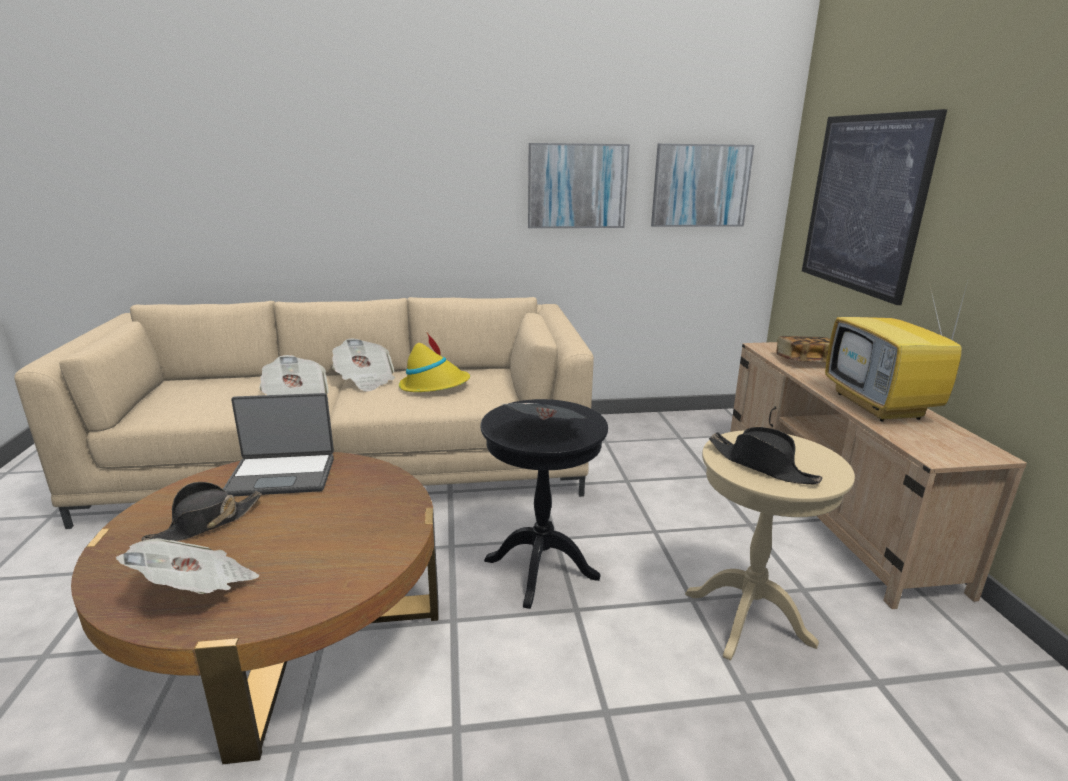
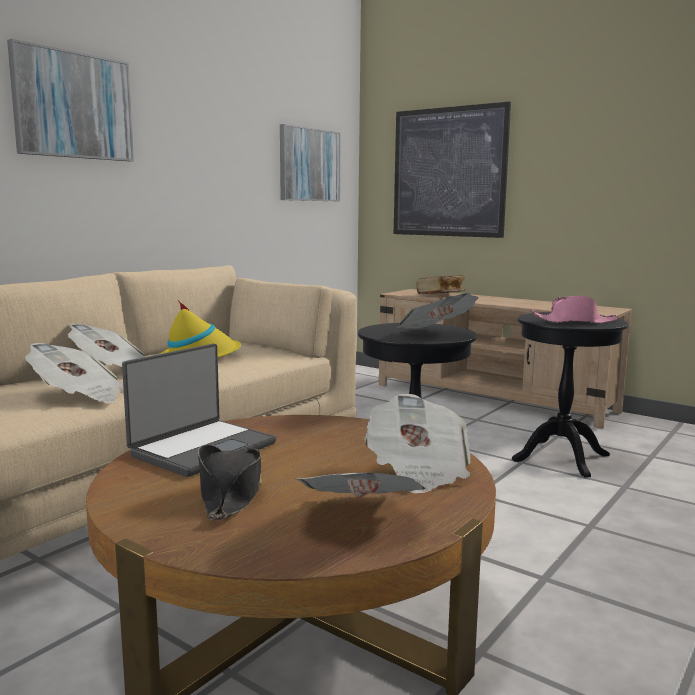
camera: 45 degrees left, 10 degrees down
(323, 569) = (417, 470): none -> newspaper
(577, 186) = (225, 158): picture -> picture (73, 105)
(748, 618) = (561, 457): beige side table -> black side table
(762, 465) = (574, 321): black hat -> pink hat
(880, 406) = (530, 303): television -> none

